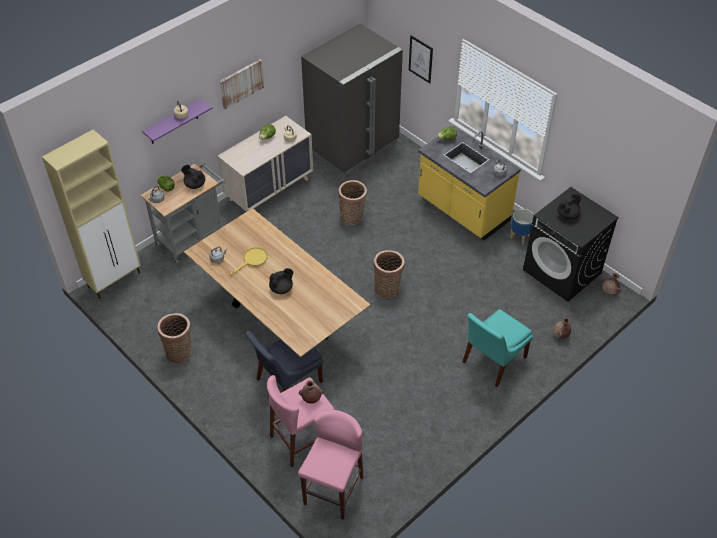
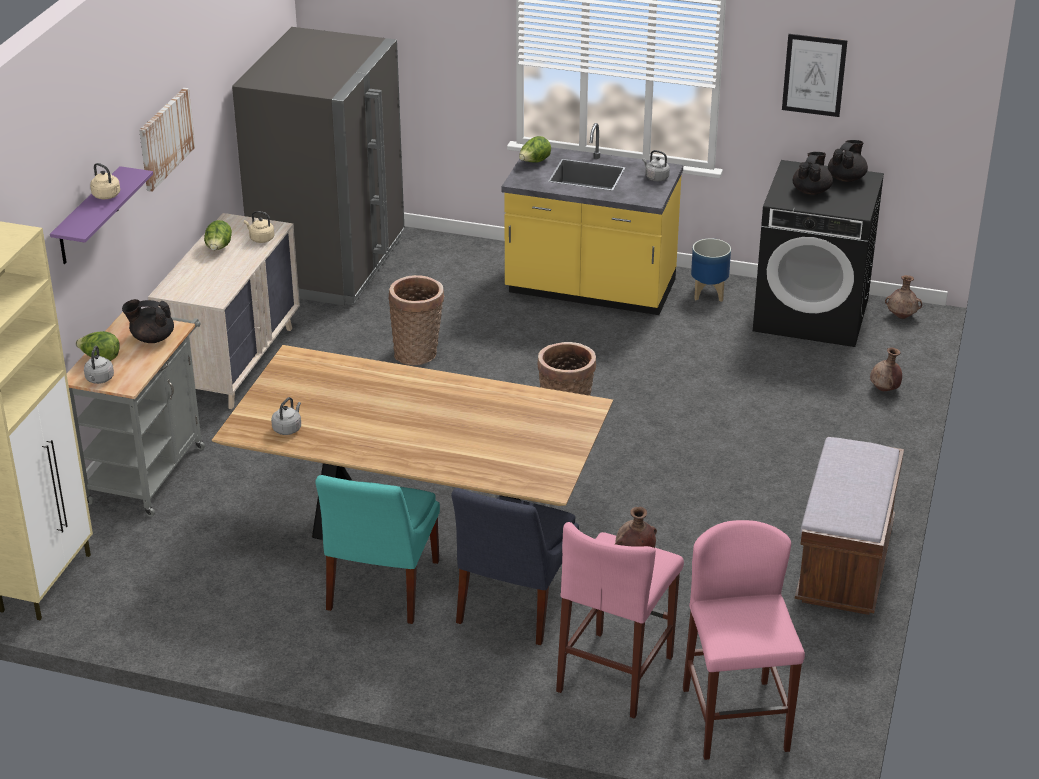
camera: 30 degrees left, 15 degrees down
(179, 352) = (276, 639): basket -> none
(253, 260) = (354, 410): yellow frying pan -> none
(282, 288) = (443, 429): black teapot -> black teapot (846, 178)
(420, 59) = (427, 52): picture -> picture (814, 75)
(453, 430) = (845, 564): none -> brown bench
(492, 361) = (817, 456): turquoise chair -> turquoise chair (381, 589)

